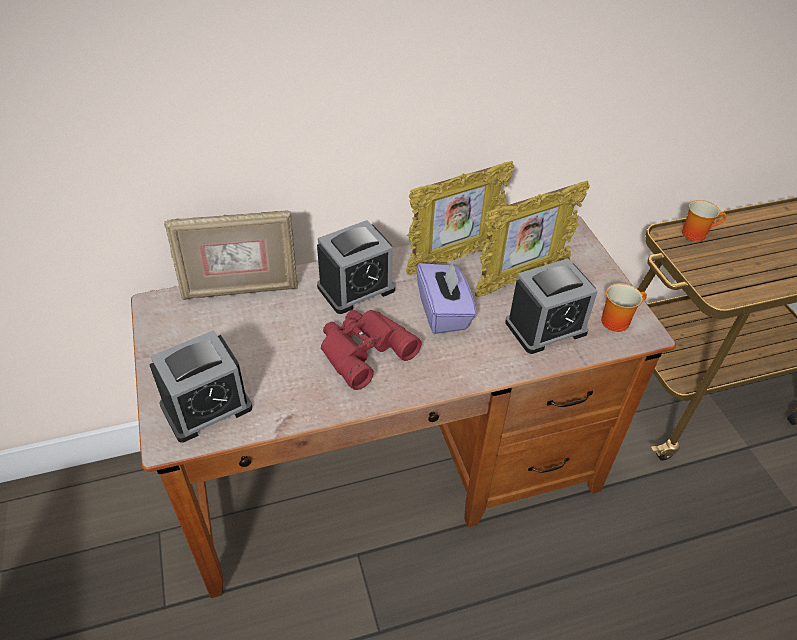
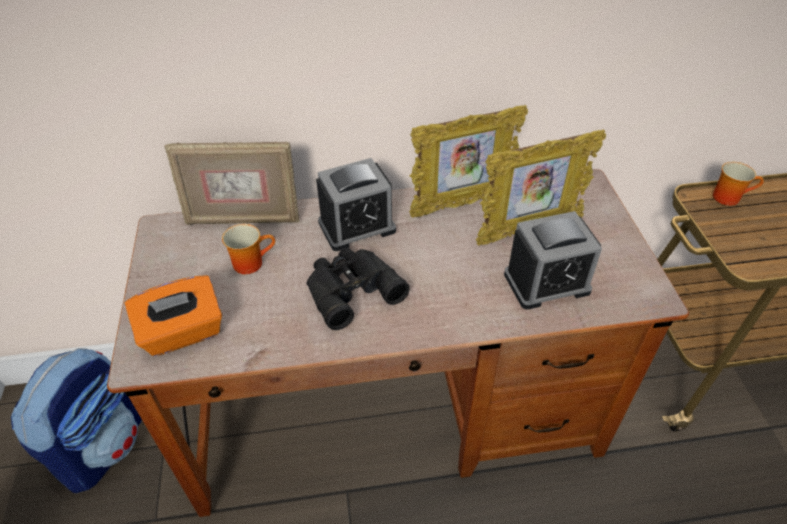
camera: 10 degrees right, 0 degrees up
(92, 540) = (102, 446): none -> backpack
(206, 407) = (183, 333): alarm clock -> orange tissue box
(362, 349) = (350, 289): red binoculars -> black binoculars
(444, 312) = (441, 258): purple tissue box -> none
(616, 319) = (625, 280): mug -> mug (251, 261)

